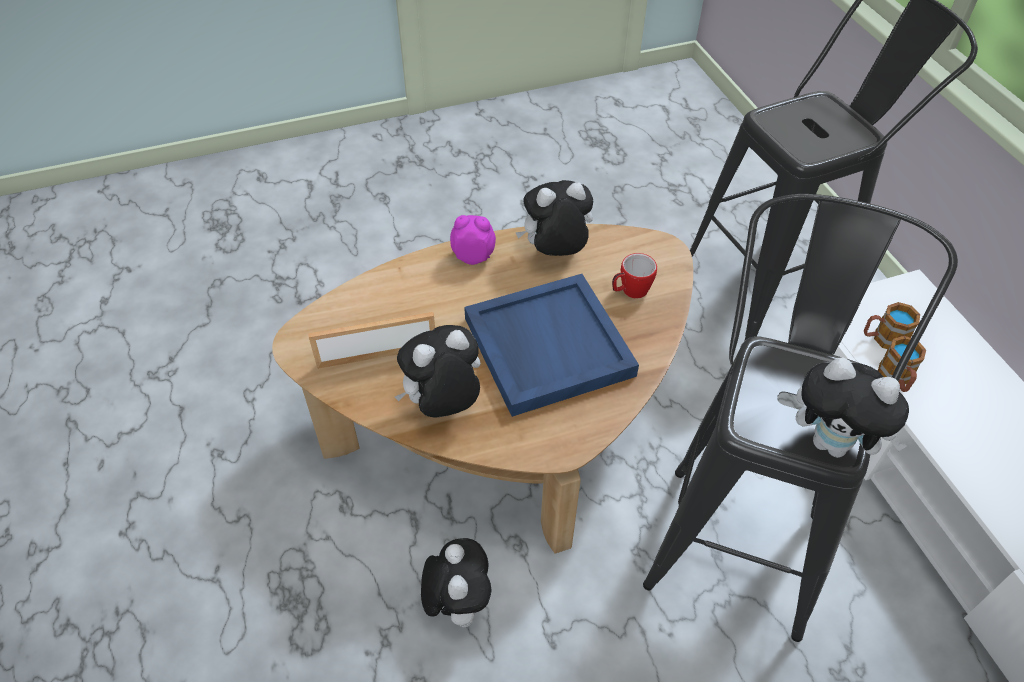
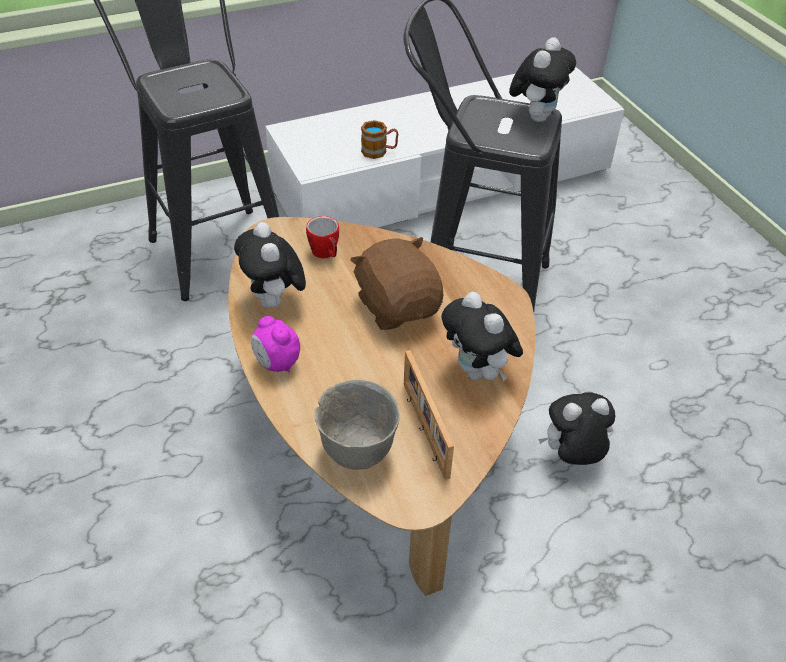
camera: 95 degrees left, 5 degrees down
(364, 306) = (356, 450): none -> grey bowl
(473, 256) = (276, 363): alarm clock -> alarm clock turned 45 degrees counterclockwise
(546, 346) = (398, 306): blue tray -> brown plush toy
(882, 338) = (340, 152): mug -> none

